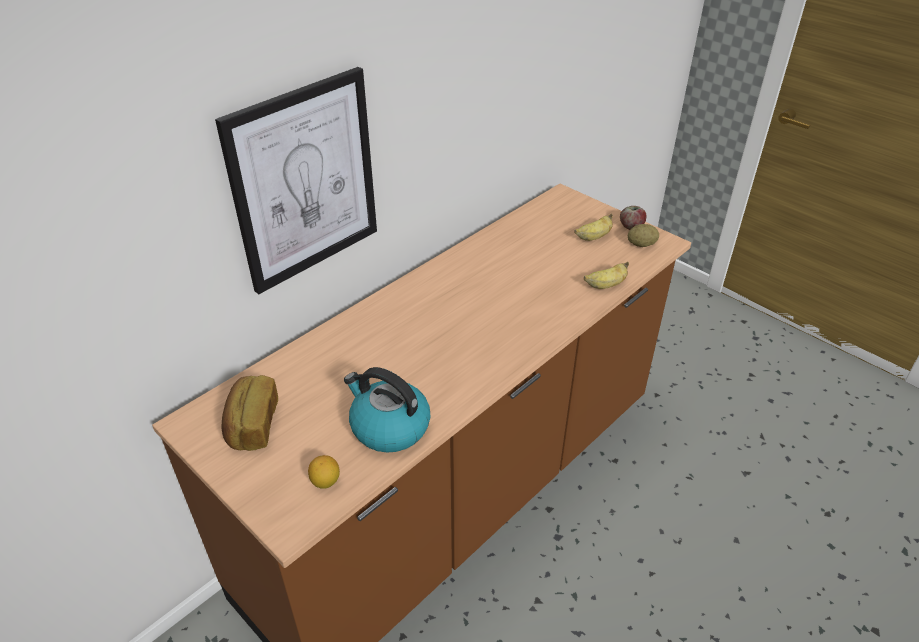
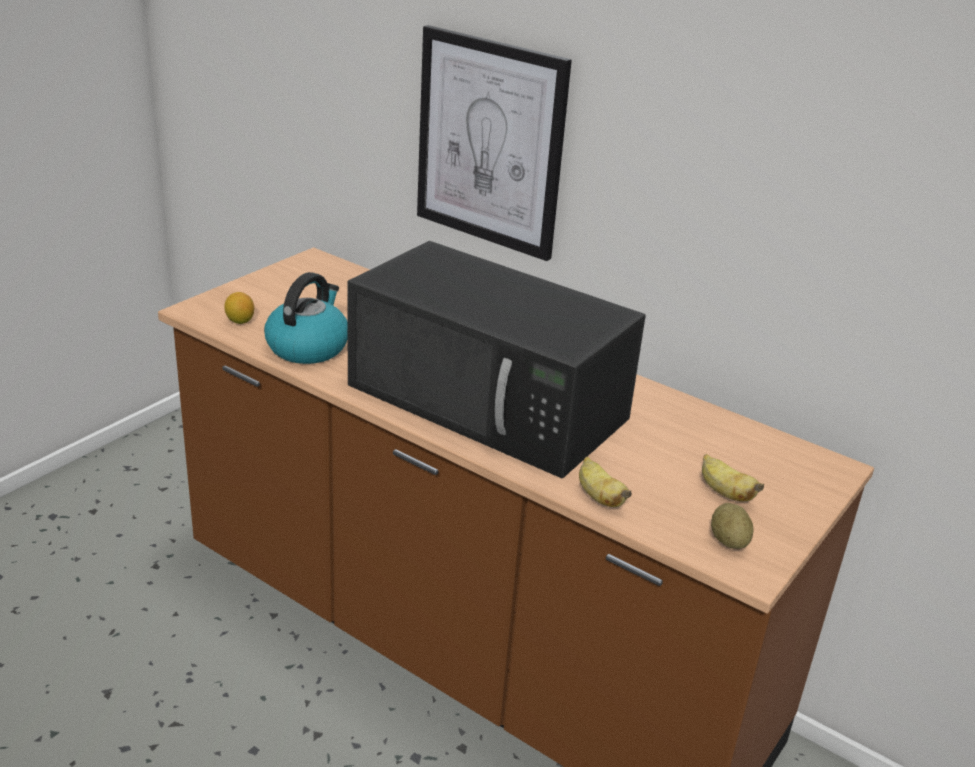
camera: 80 degrees right, 10 degrees down
(252, 426) = (310, 284): bread -> none
(490, 320) = (491, 402): none -> black microwave
(631, 227) = (778, 534): apple -> none

